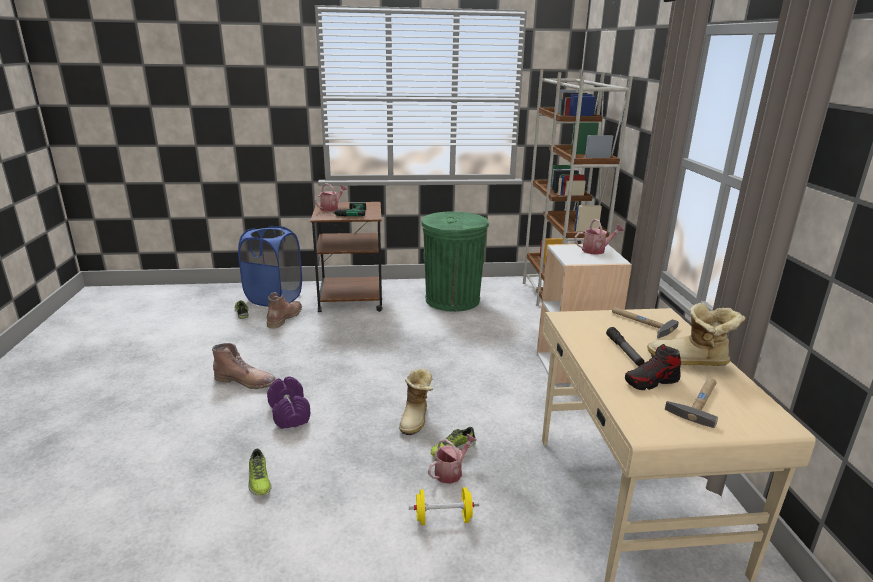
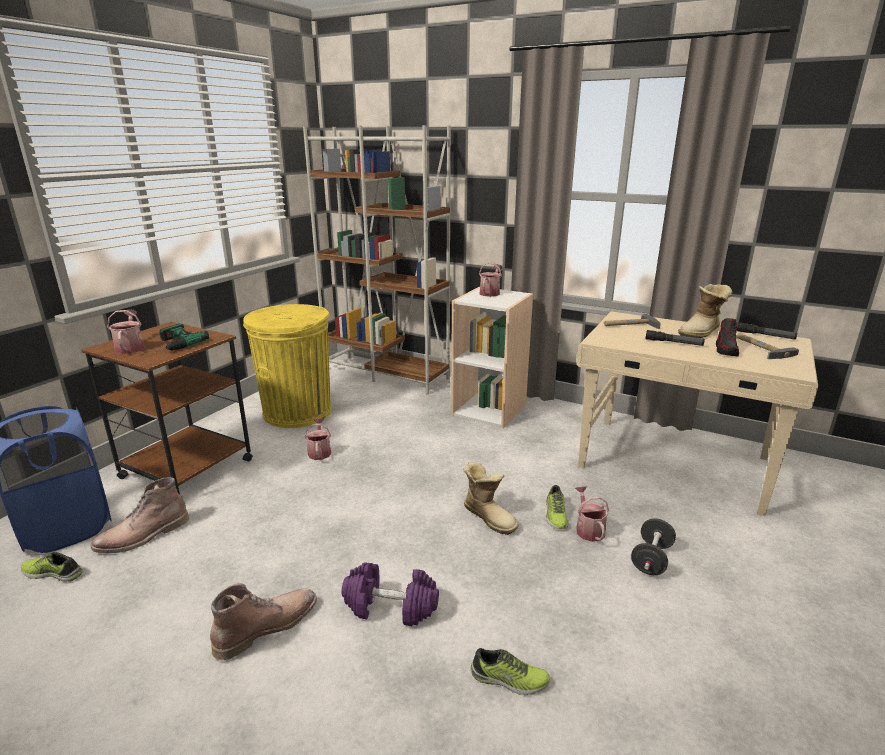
camera: 55 degrees left, 0 degrees up
(284, 318) = (143, 536): brown boot -> brown boot turned 90 degrees counterclockwise
(416, 327) = (319, 452): none -> watering can
(443, 518) = (651, 559): yellow dumbbell -> black dumbbell
(452, 300) = (297, 412): green trash can -> yellow trash can
(759, 402) = (765, 335): none -> flashlight

